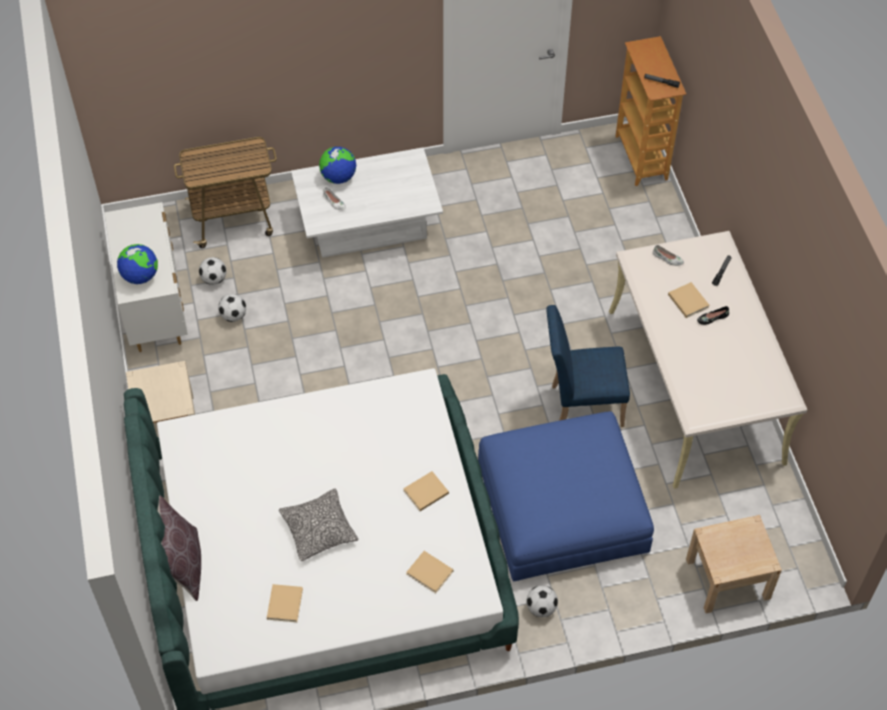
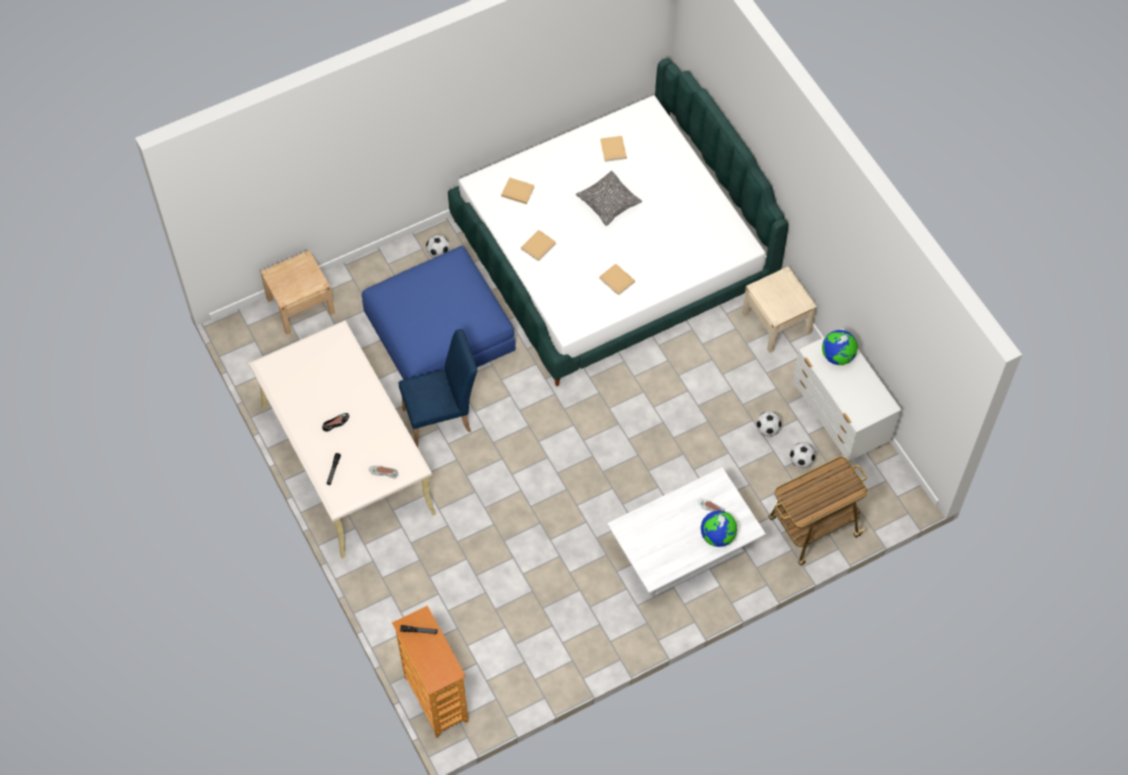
camera: 165 degrees right, 5 degrees up
(183, 565) = (695, 158): brown pillow -> none
(687, 300) = (360, 435): beige book -> beige book (617, 281)

